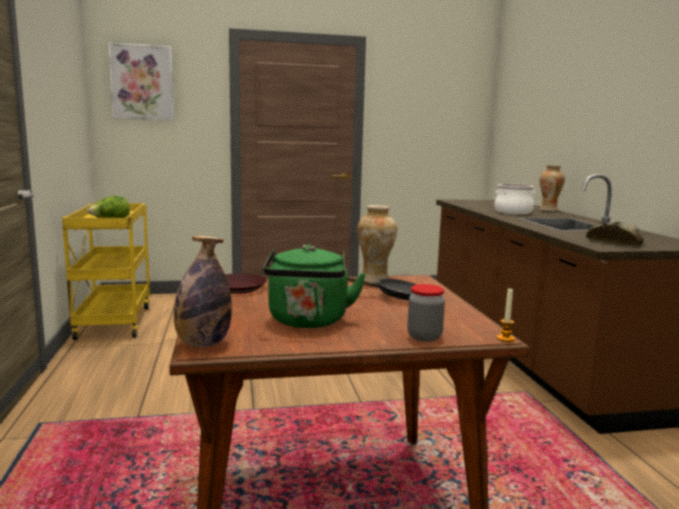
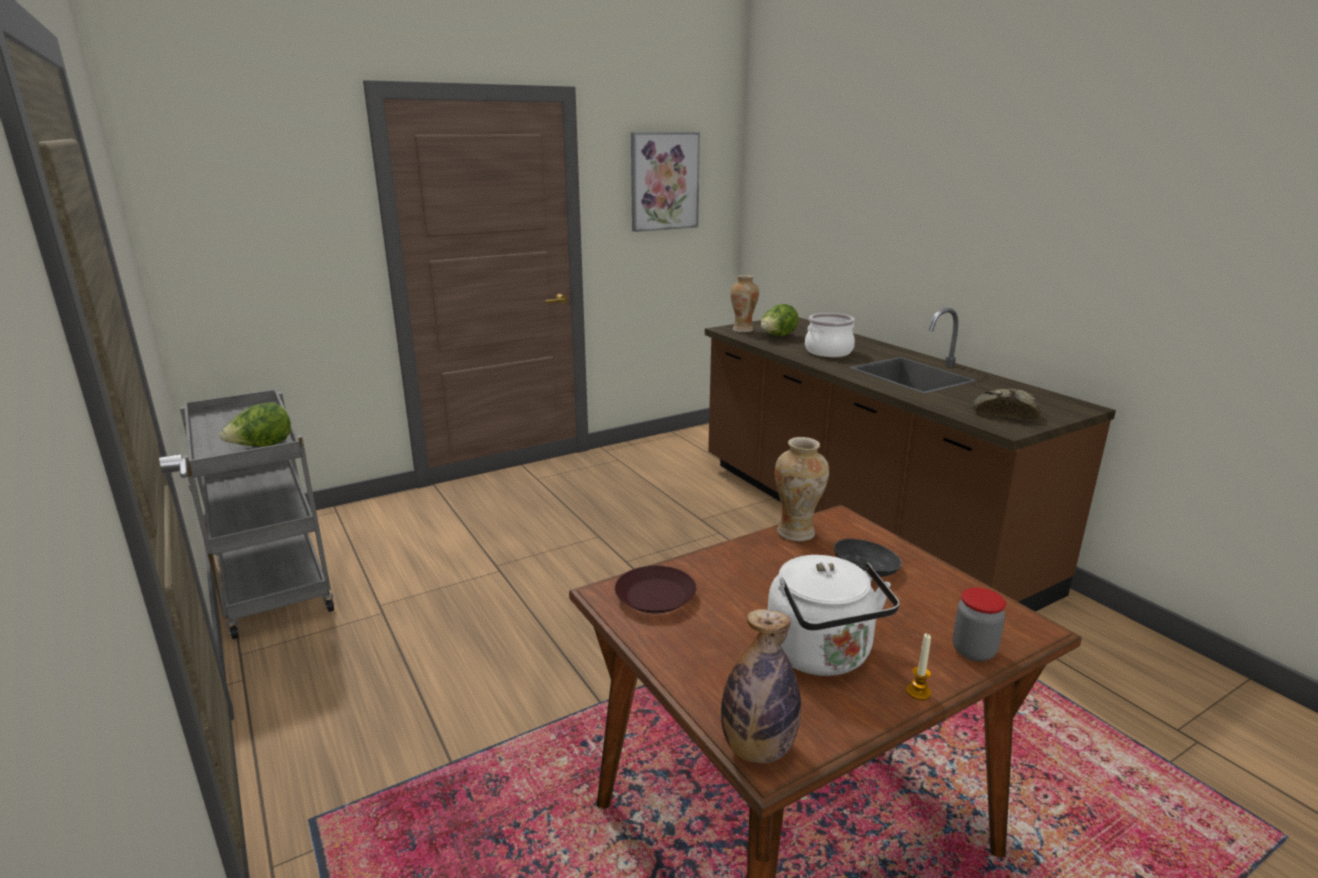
camera: 20 degrees left, 10 degrees up
(113, 321) = (272, 586): yellow cart -> grey cart
(142, 82) = (224, 181): picture -> picture (664, 181)
(308, 322) = (823, 656): green kettle -> white kettle
(484, 205) = (777, 336): none -> lettuce
(505, 338) = (1050, 629): candle -> candle (918, 692)
(548, 210) = (860, 339): vase -> vase (743, 330)

